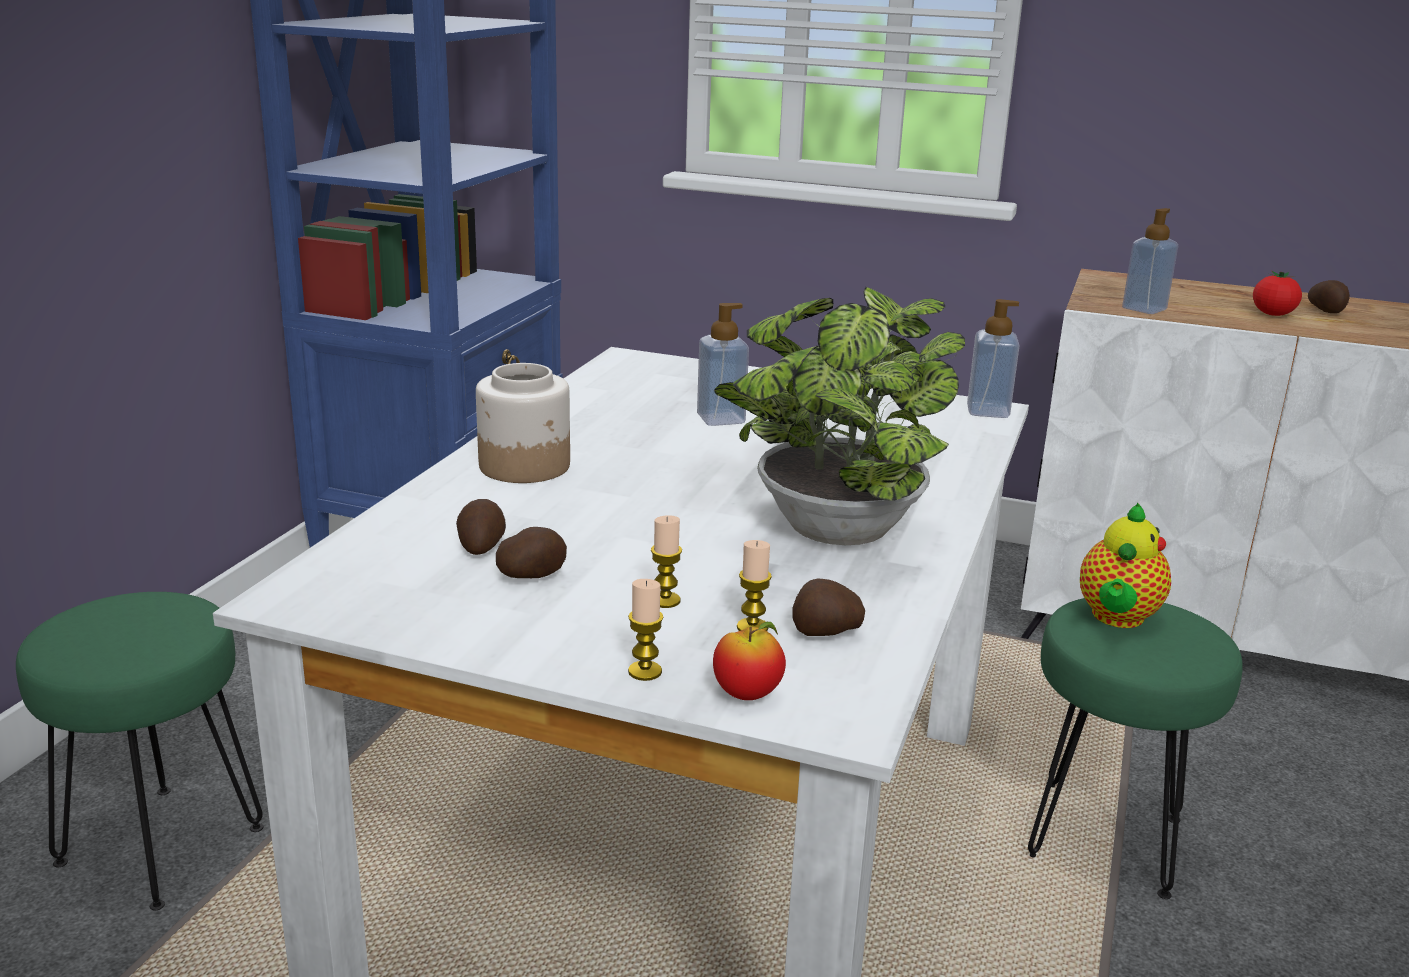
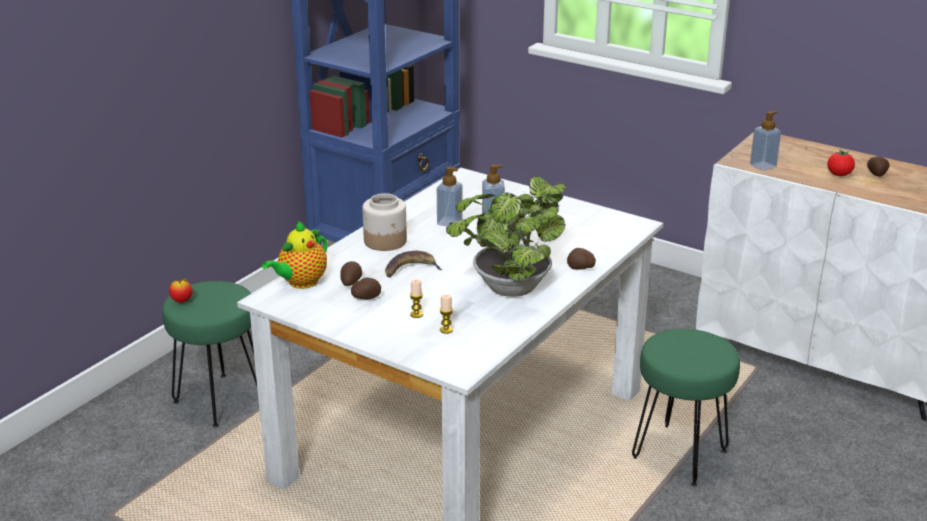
camera: 15 degrees right, 5 degrees up
(604, 511) = (411, 269): none -> banana
(645, 671) = (393, 343): candle -> none
(747, 695) = (428, 357): apple -> apple (182, 301)
(825, 632) = (475, 335): potato -> potato (580, 268)
(988, 411) = (636, 225): soap dispenser -> soap dispenser (449, 222)
(1116, 618) = (682, 341): teapot -> teapot (301, 283)

